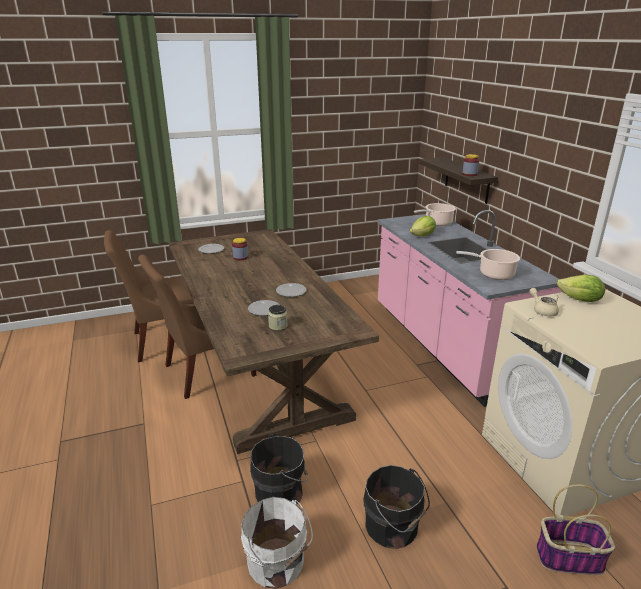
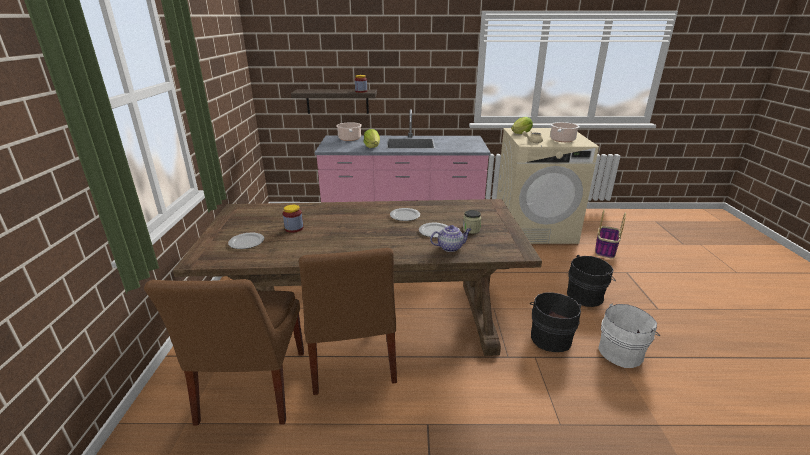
camera: 70 degrees left, 0 degrees up
(234, 320) = (450, 247): none -> teapot
(494, 274) = (459, 145): cooking pot -> cooking pot (562, 140)

